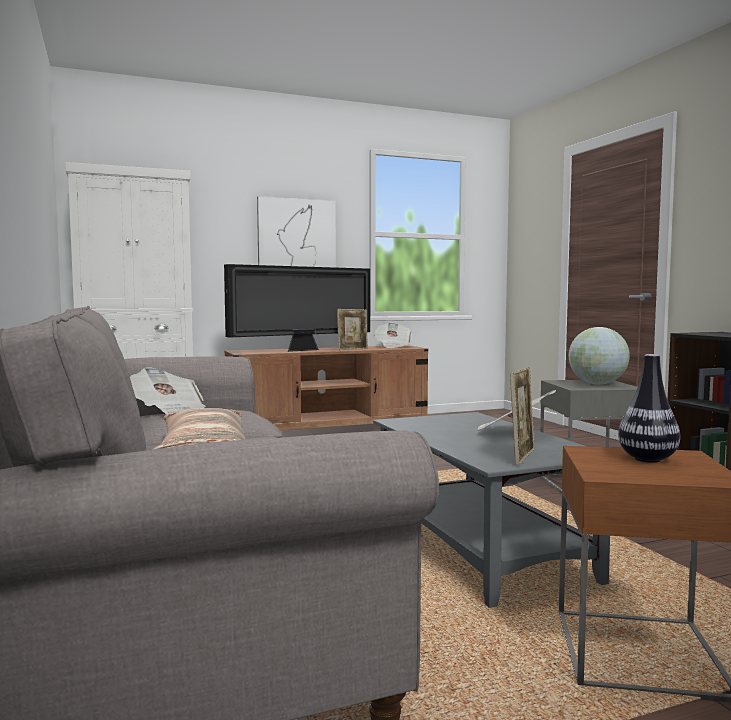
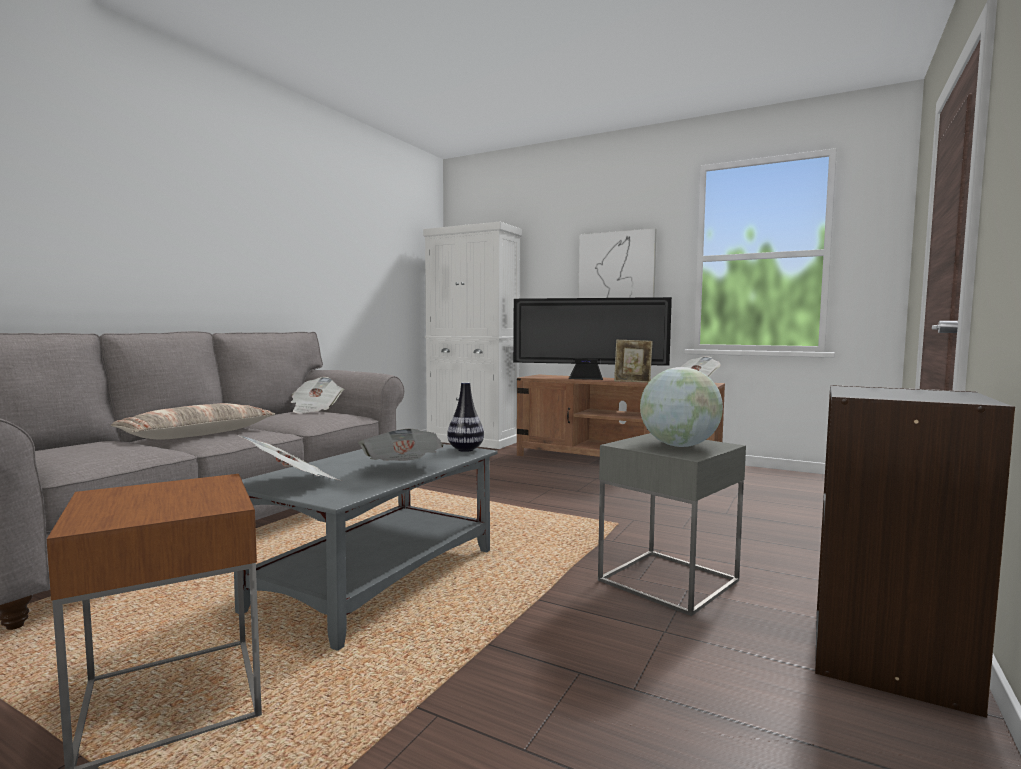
camera: 50 degrees right, 0 degrees up
(522, 457) = (292, 484): picture frame -> newspaper
(647, 459) = (182, 497): vase -> vase (465, 450)

